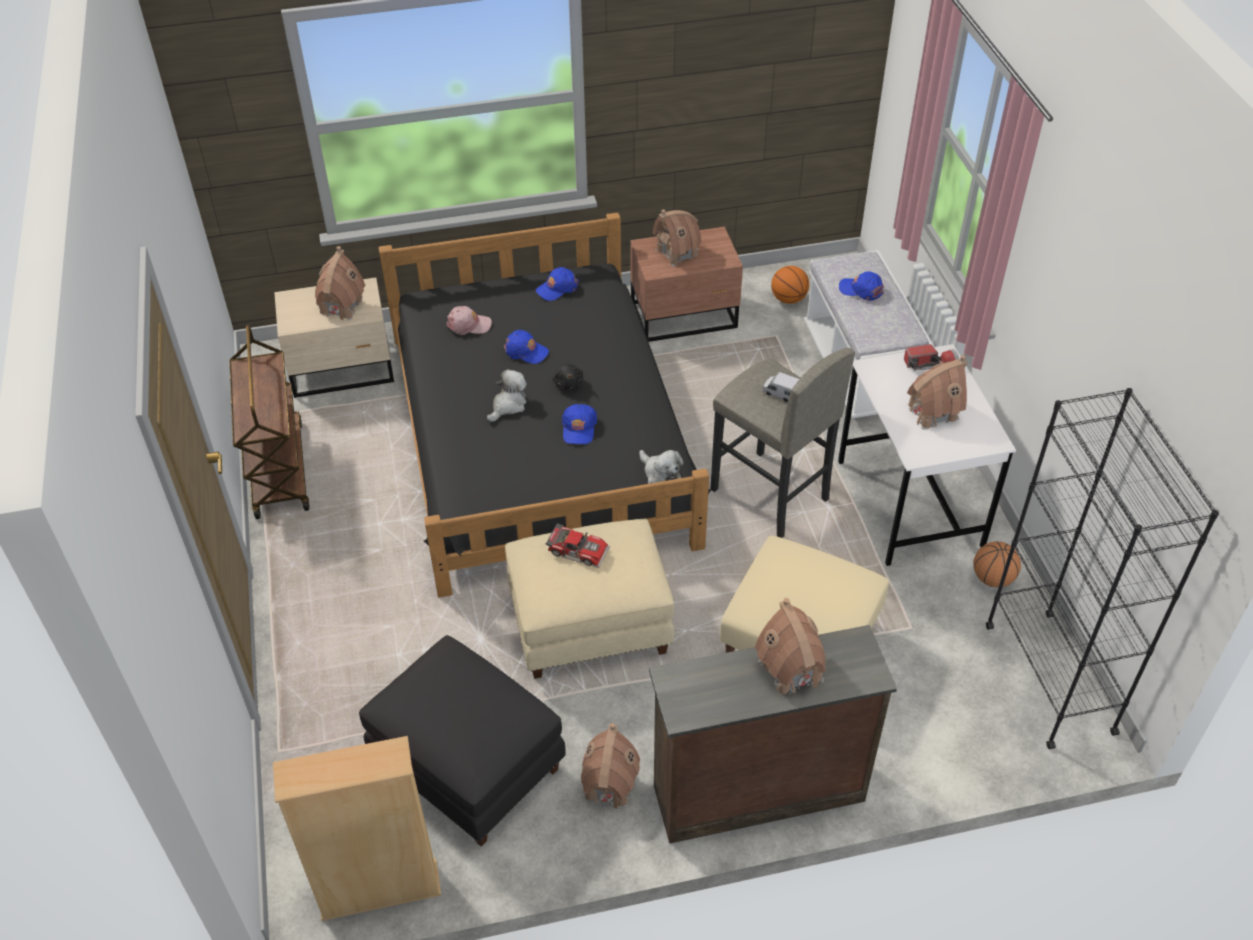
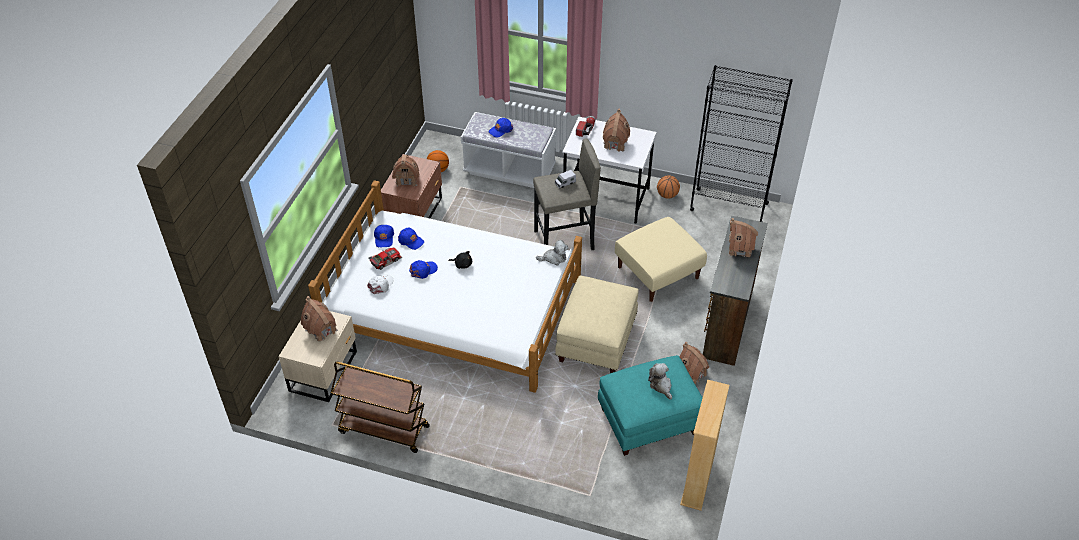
camera: 60 degrees left, 0 degrees up
(466, 767) = (648, 422): black ottoman -> turquoise ottoman
(468, 325) = (381, 285): pink cap -> white cap
(508, 405) = (459, 294): plush toy -> plush toy (661, 385)
(539, 437) = (454, 307): black bed -> white bed
(578, 549) = (588, 304): toy car -> toy car (385, 260)
(579, 428) = (498, 274): blue cap -> blue cap (410, 241)

